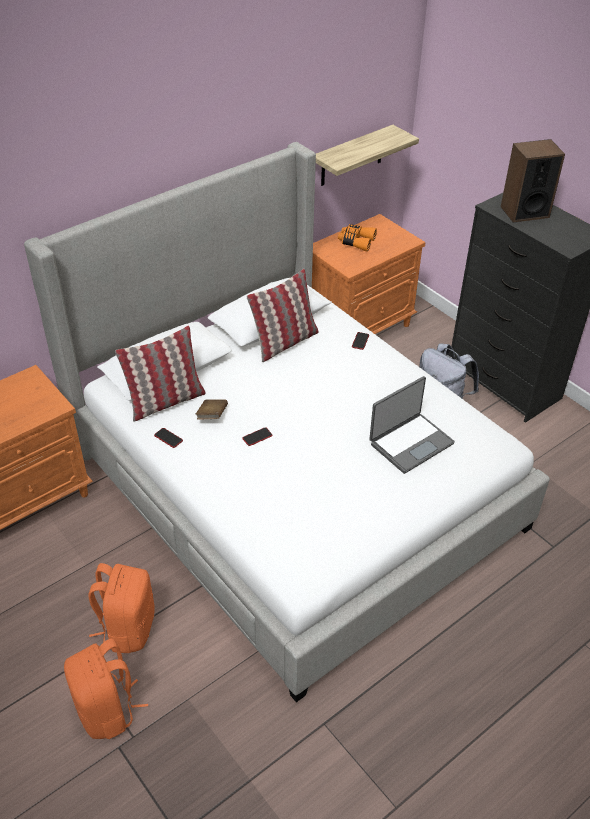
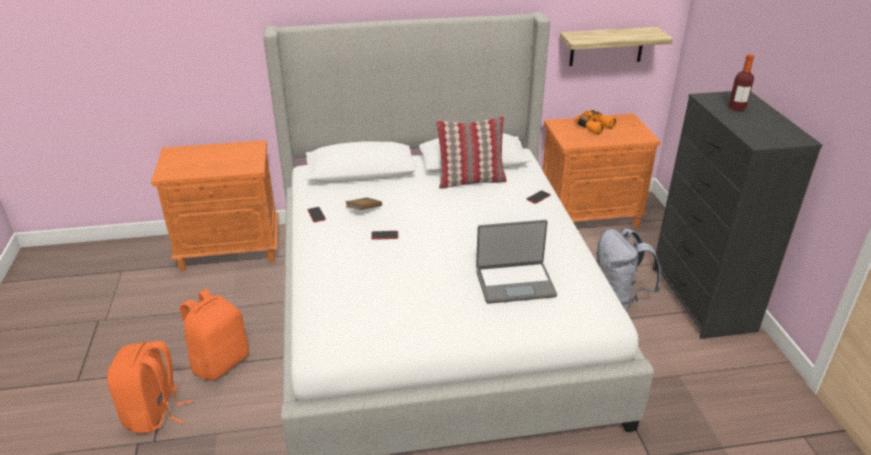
camera: 30 degrees right, 10 degrees down
(165, 401) = (338, 191): pillow -> none
(524, 212) = (737, 108): speaker -> bottle

